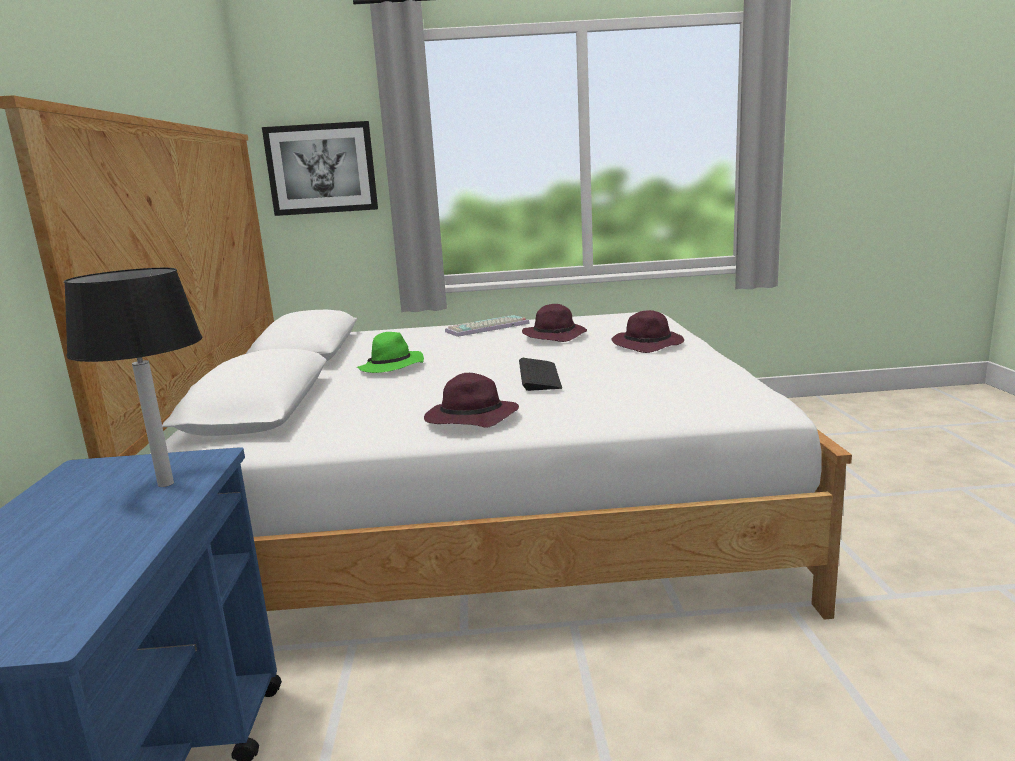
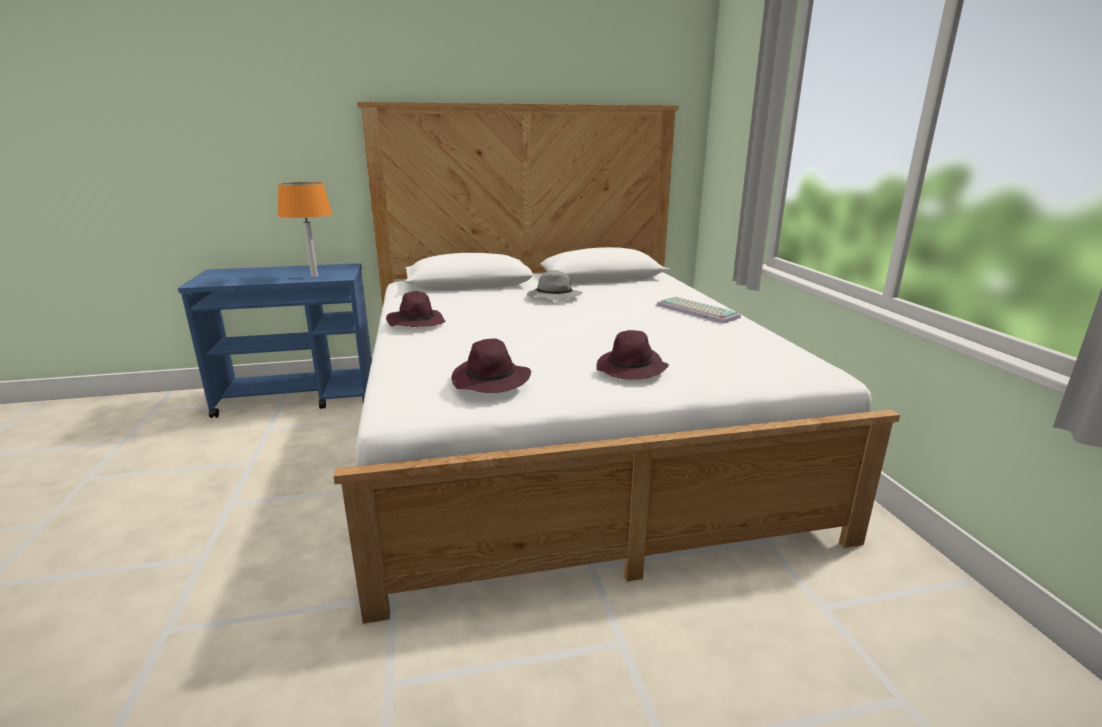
camera: 80 degrees right, 5 degrees up
(165, 484) = (314, 276): black table lamp -> orange table lamp
(321, 169) = (734, 136): picture -> none
(392, 367) = (553, 297): green hat -> grey hat
(539, 376) = (505, 331): keyboard -> none
(555, 335) = (664, 333): purple hat -> purple hat (491, 380)

